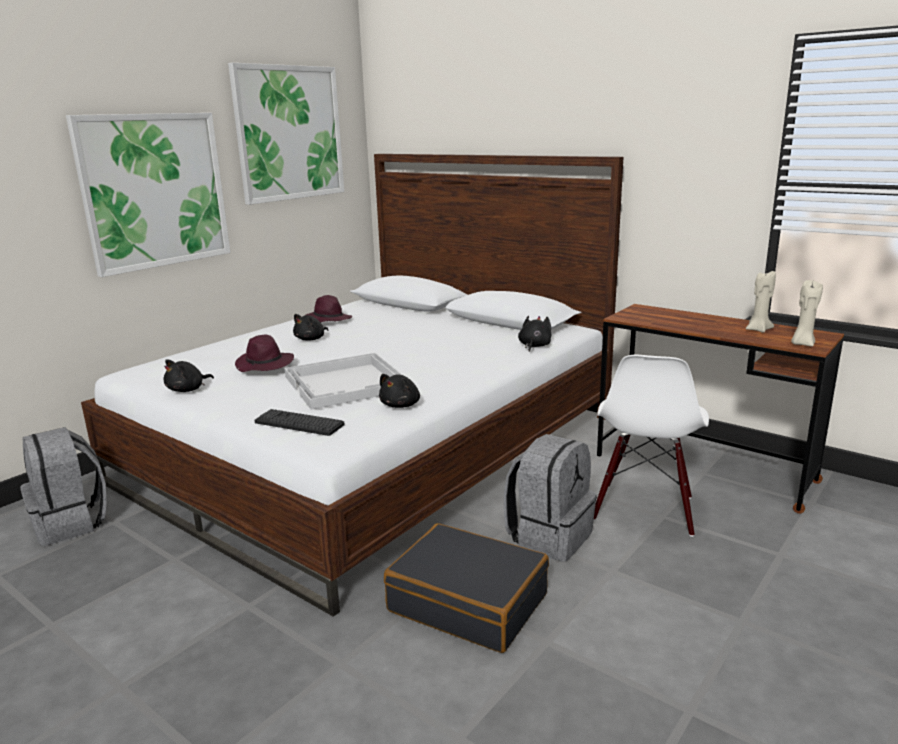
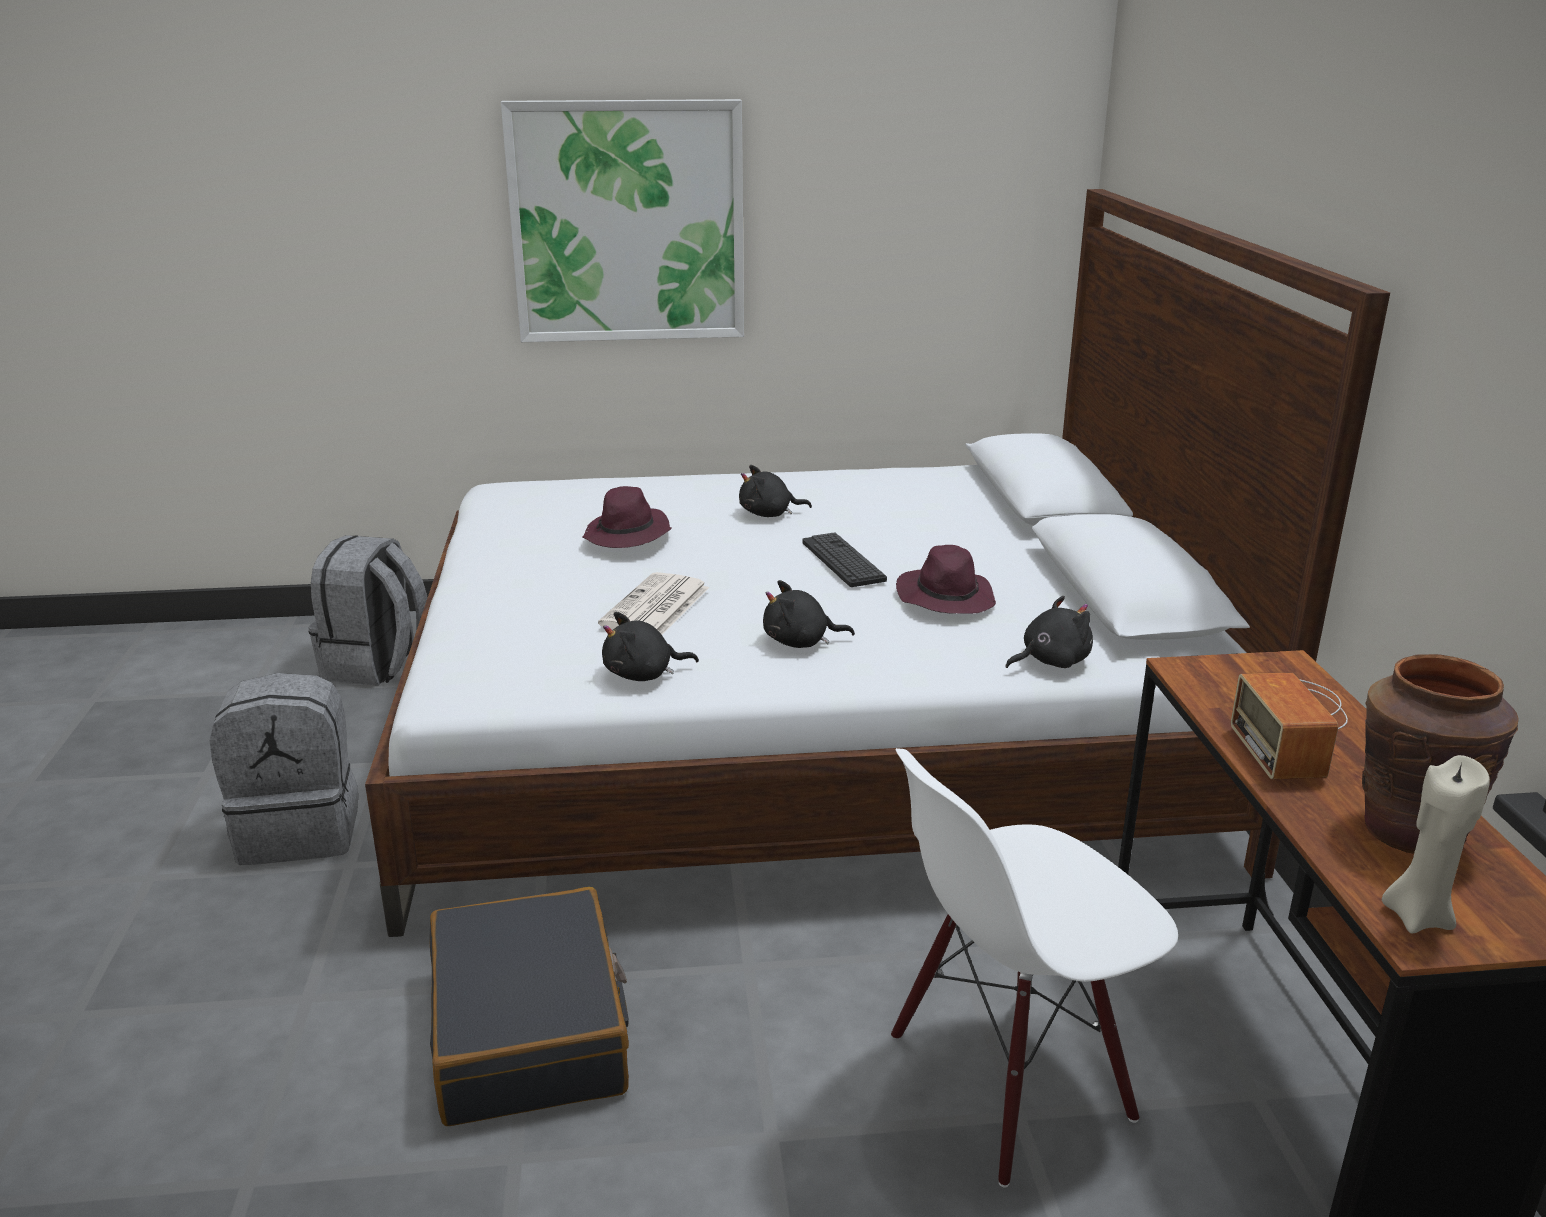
camera: 45 degrees right, 5 degrees up
(188, 390) = (497, 539): black plush toy -> black plush toy (800, 642)
(289, 133) = (906, 139): picture -> none
(299, 423) = (488, 643): keyboard -> keyboard (843, 561)
(328, 320) = (860, 487): purple hat -> purple hat (945, 598)
(347, 383) = (656, 607): white tray -> newspaper
(549, 536) = (785, 1017): grey backpack -> grey backpack (301, 831)
(677, 319) = (1291, 724): none -> radio
(758, 330) = (1410, 831): beige candle -> brown vase

